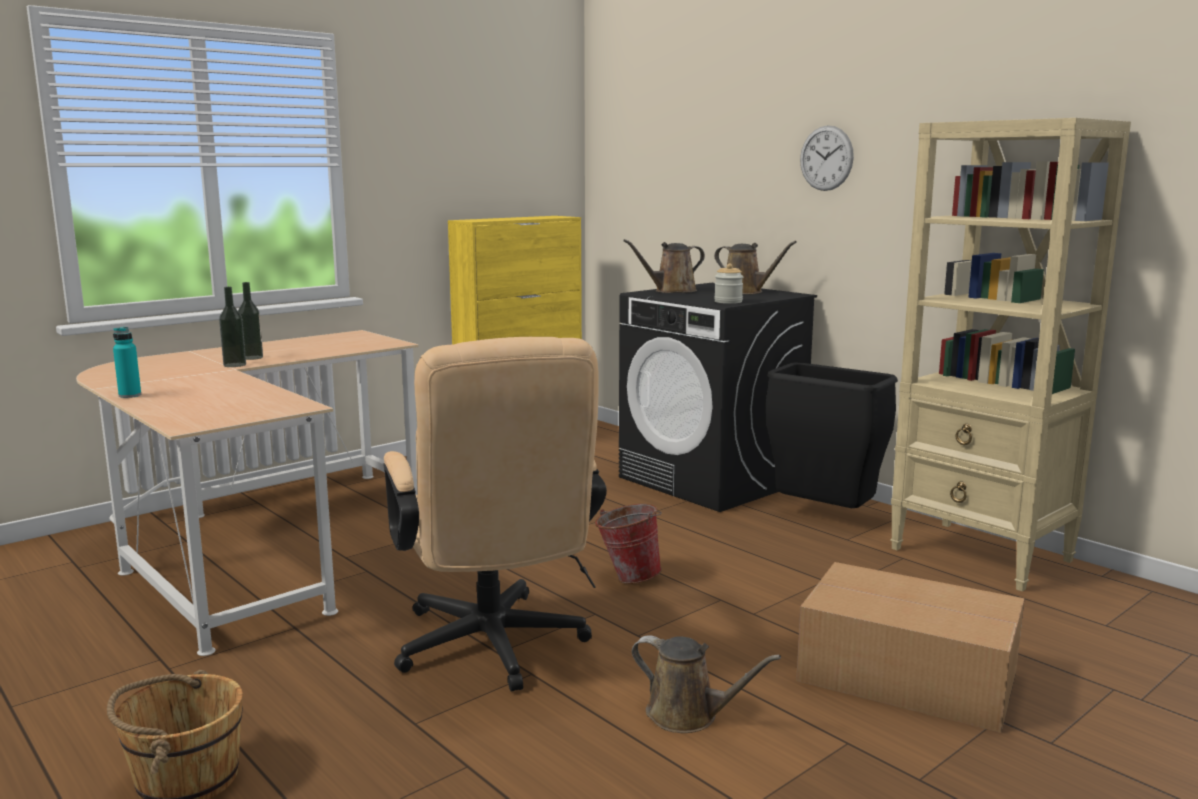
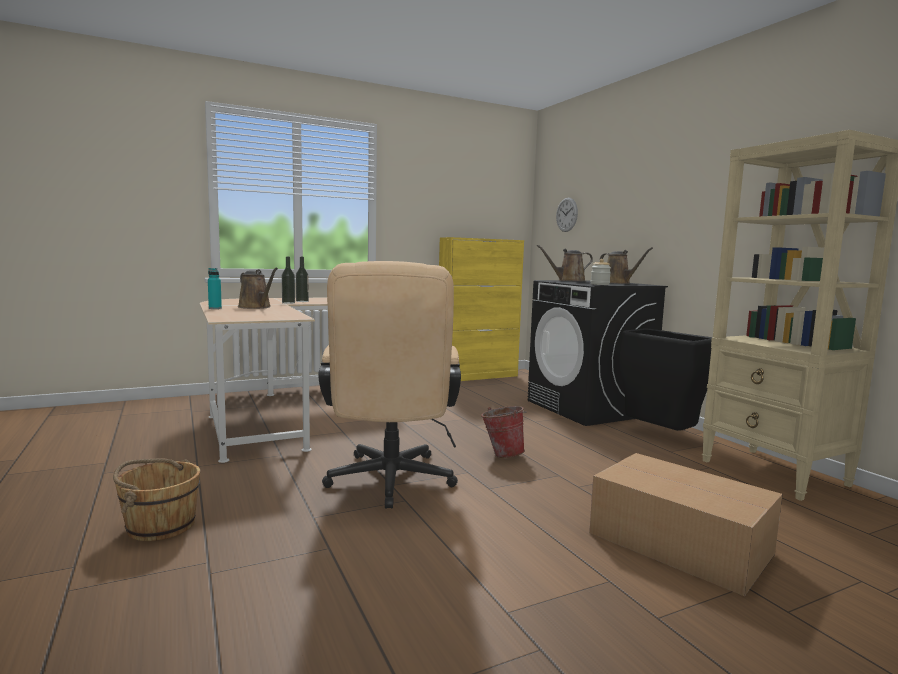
camera: 15 degrees right, 5 degrees down
(688, 715) = (497, 542): brown watering can -> brown watering can (256, 307)
(826, 158) = (677, 192): wall clock -> wall clock (566, 214)

